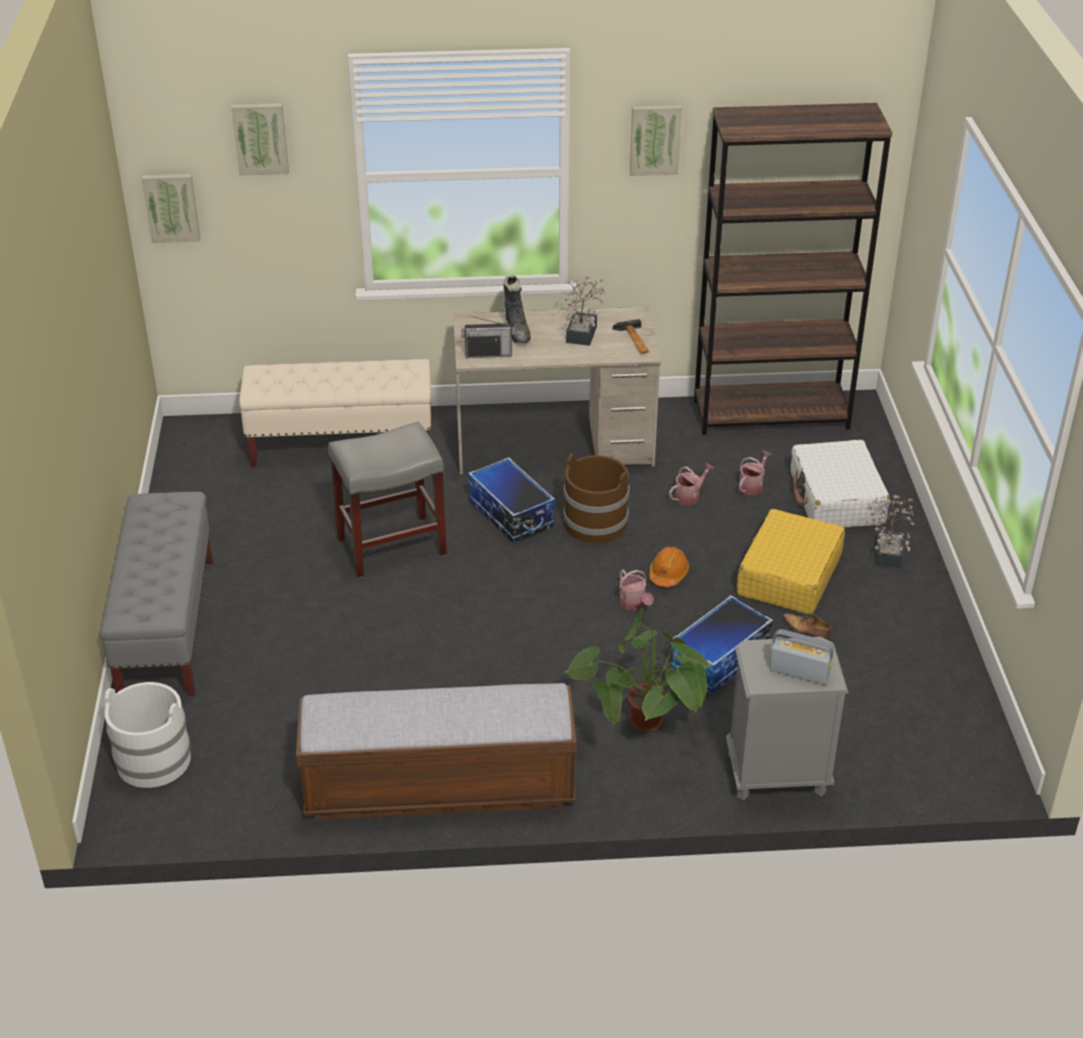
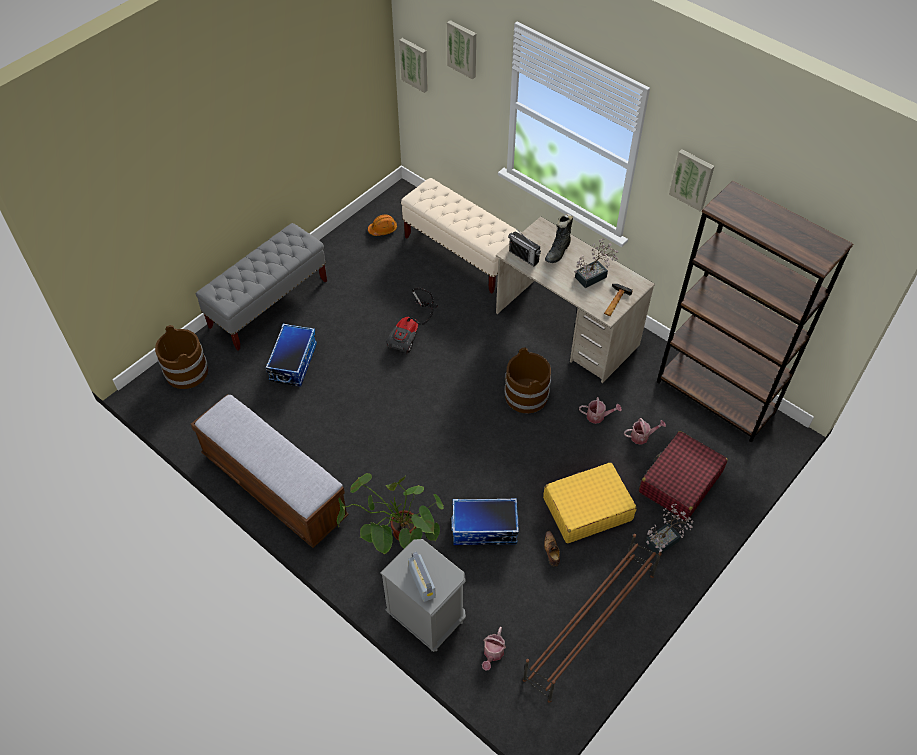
camera: 45 degrees right, 15 degrees up
(153, 760) = (186, 371): white bucket -> brown bucket
(390, 547) = (412, 333): grey stool -> vacuum cleaner
(510, 515) = (490, 357): storage box -> storage box (293, 362)
(634, 604) = (484, 460): watering can -> watering can (492, 654)
(668, 574) = (524, 456): orange hard hat -> orange hard hat (383, 229)
(836, 498) = (680, 482): white suitcase -> red suitcase
(925, 664) = (589, 626): none -> brown shoe rack

